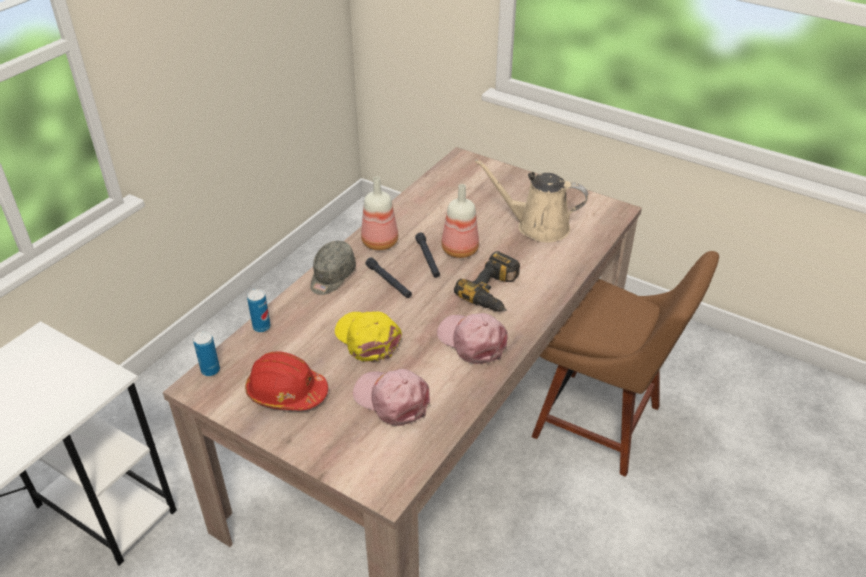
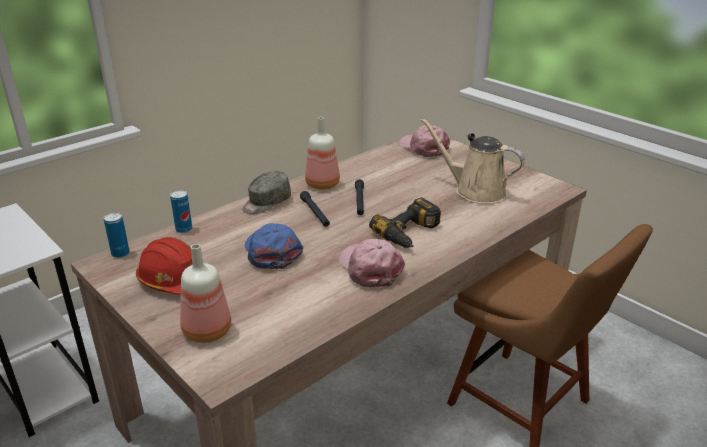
camera: 15 degrees right, 10 degrees down
(367, 339) = (272, 251): yellow cap -> blue cap
(392, 399) = (268, 302): pink cap -> pink cap (423, 148)
(458, 250) = (391, 199): bottle -> bottle (205, 331)

